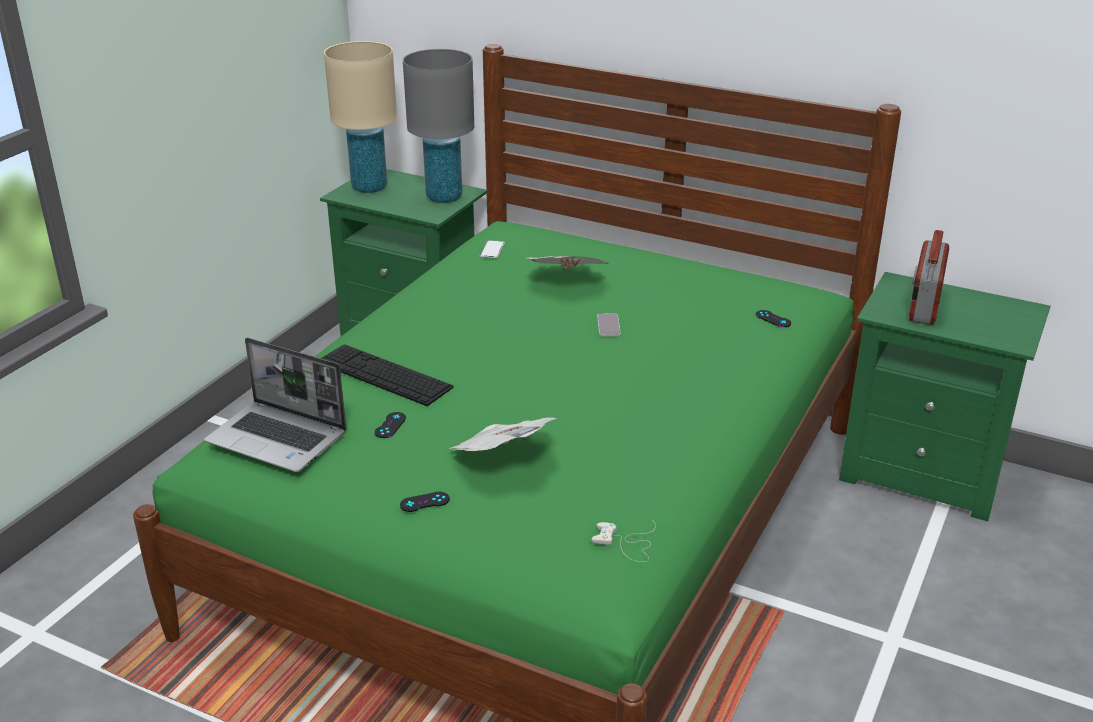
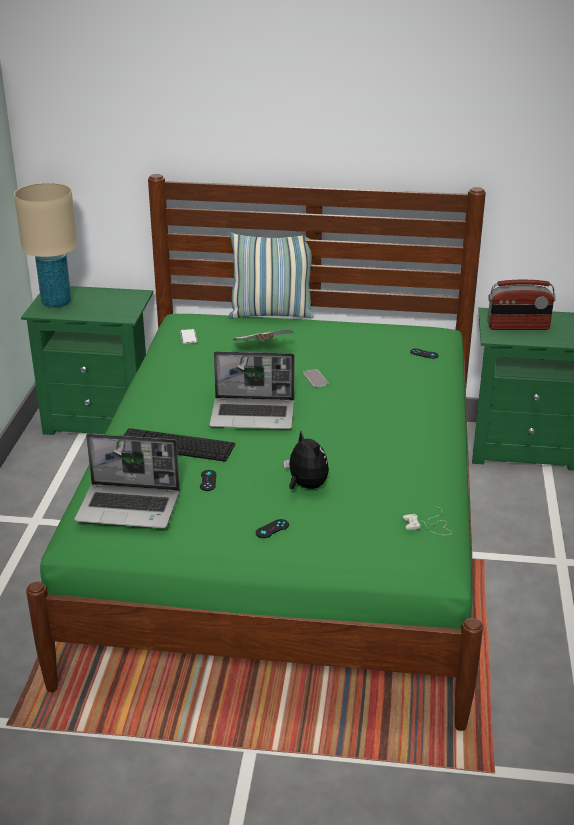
camera: 20 degrees left, 0 degrees up
(444, 197) = (123, 301): grey table lamp -> none
(501, 356) = (254, 415): none -> laptop
(502, 457) = (306, 486): newspaper -> plush toy
(613, 239) = (271, 314): none -> pillow
(923, 305) = (518, 327): radio -> radio turned 90 degrees counterclockwise

